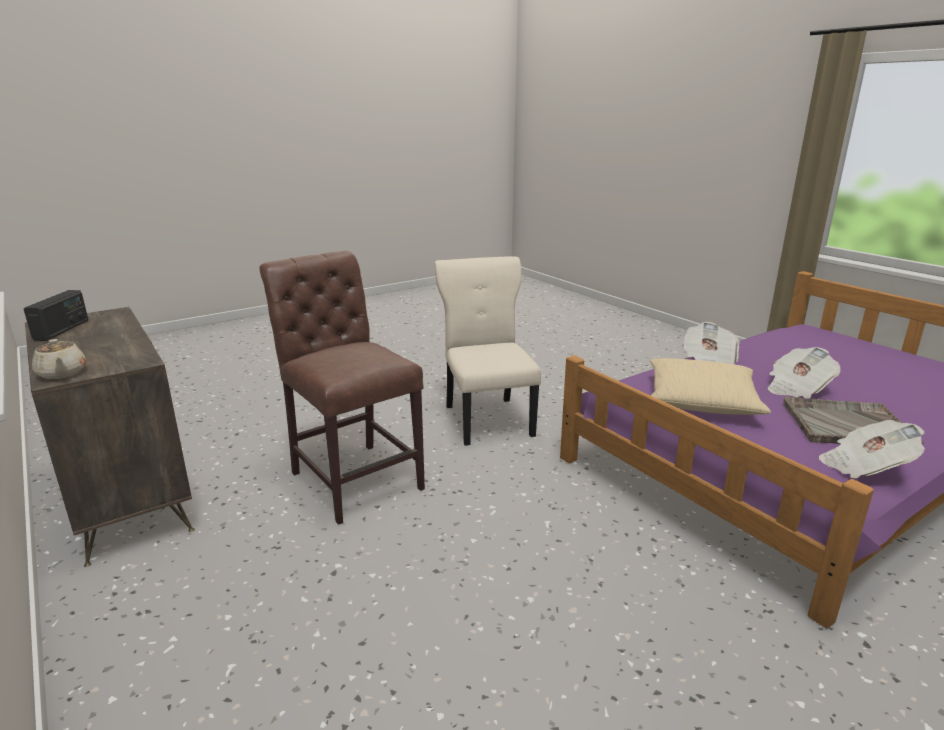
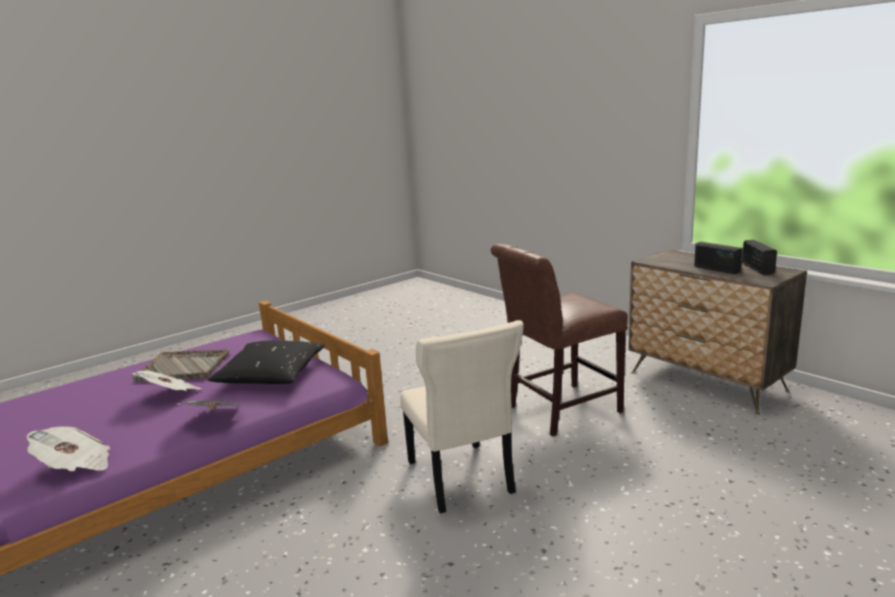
camera: 175 degrees right, 5 degrees down
(62, 374) = (674, 253): beige teapot -> none
(104, 335) = (716, 269): none -> radio
(353, 477) = (558, 410): brown chair -> brown chair turned 105 degrees clockwise
(701, 401) = (271, 375): beige pillow -> black pillow
(865, 467) = (217, 344): newspaper -> newspaper (75, 466)

